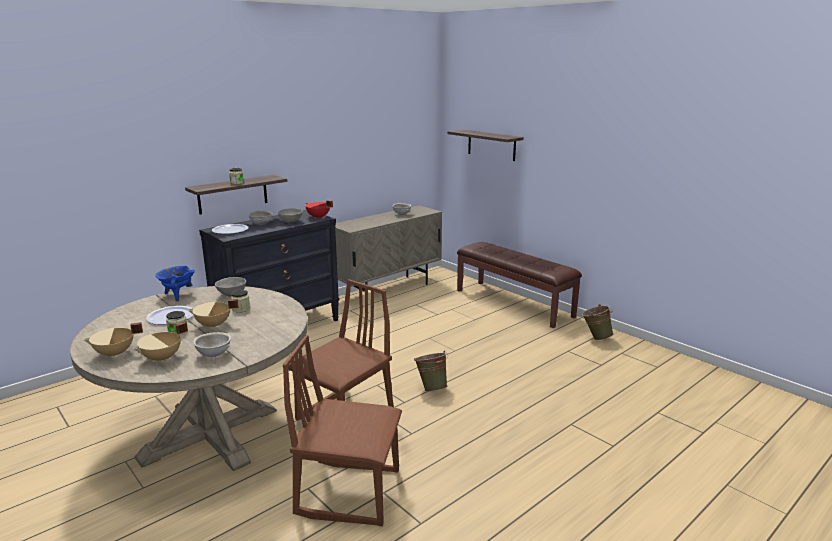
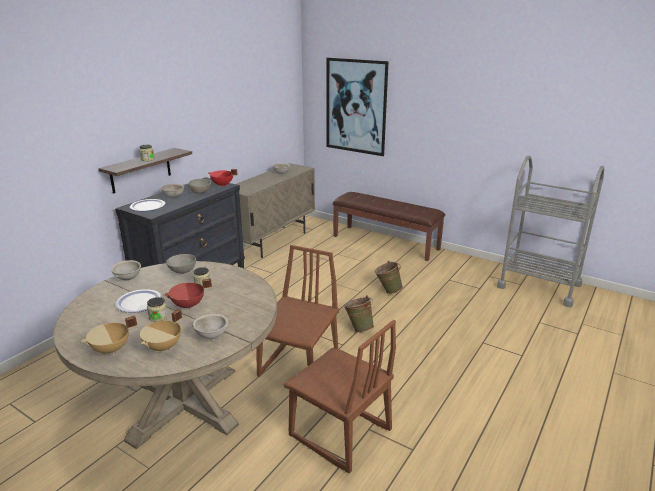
camera: 15 degrees left, 5 degrees up
(177, 295) = (128, 278): blue cooking pot -> grey bowl
(213, 325) = (188, 306): beige cooking pot -> red cooking pot
(349, 491) = (339, 434): brown chair -> brown chair turned 135 degrees counterclockwise
(491, 145) = (356, 106): shelf -> picture
(595, 337) = (463, 265): green bucket -> green bucket (387, 291)
(681, 371) = (539, 286): none -> grey cart

